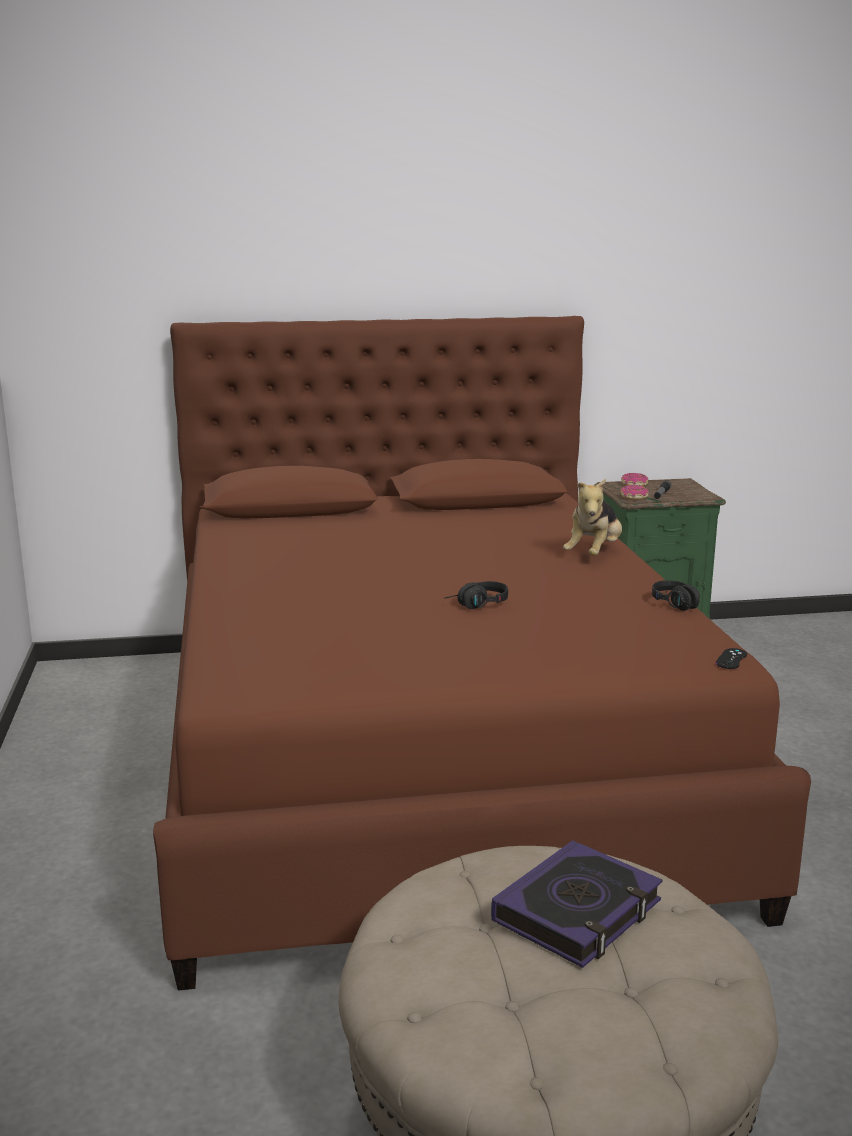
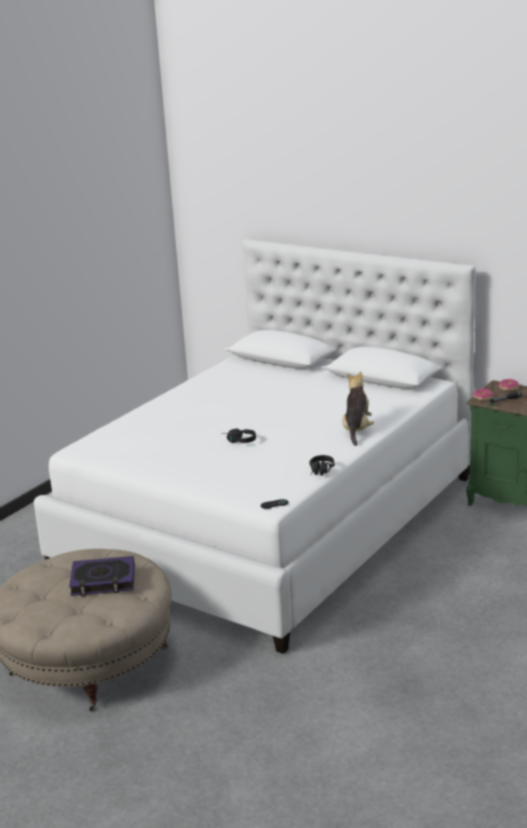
camera: 45 degrees right, 5 degrees up
(426, 759) = (271, 521): brown bed -> white bed
(594, 554) = (356, 430): plush toy -> plush toy turned 120 degrees clockwise

